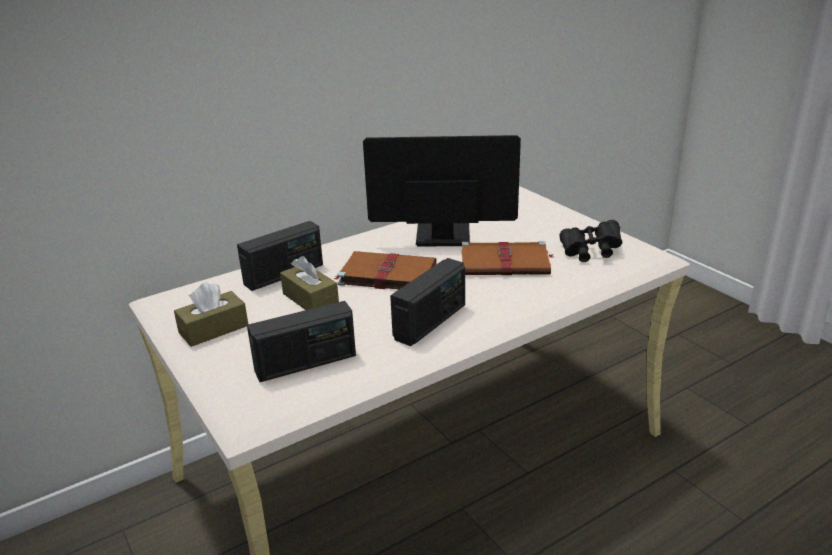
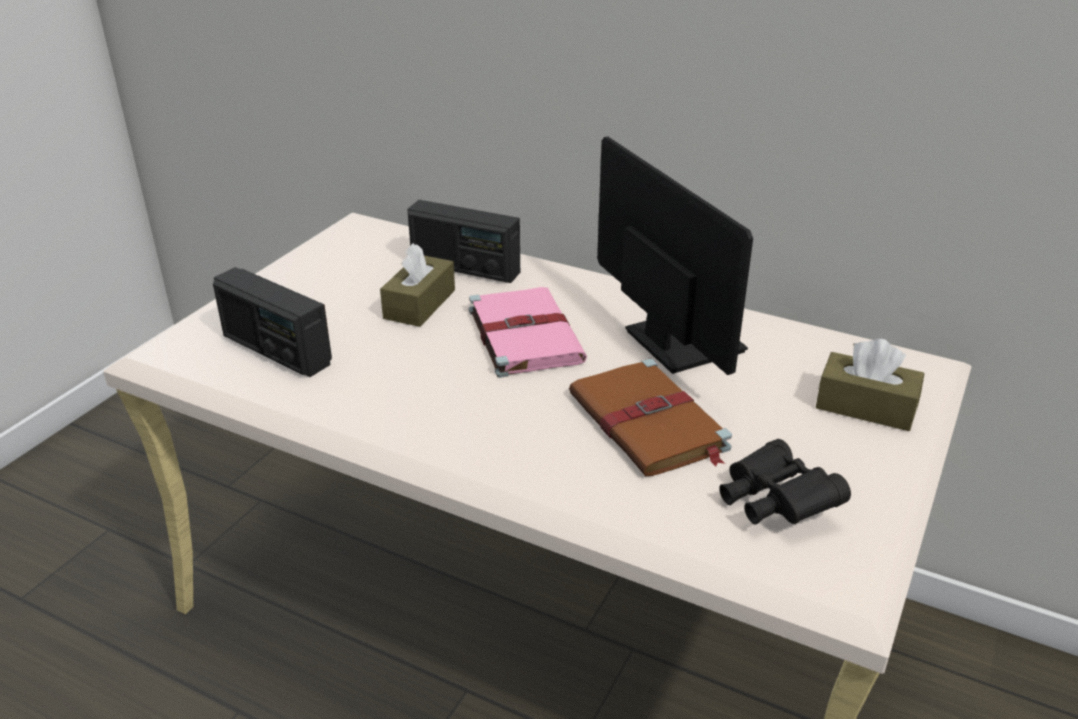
camera: 60 degrees right, 5 degrees up
(213, 329) = (316, 272): brown tissue box -> brown tissue box (865, 407)
(386, 274) = (524, 334): brown book -> pink book
(430, 322) = (423, 407): radio -> none

